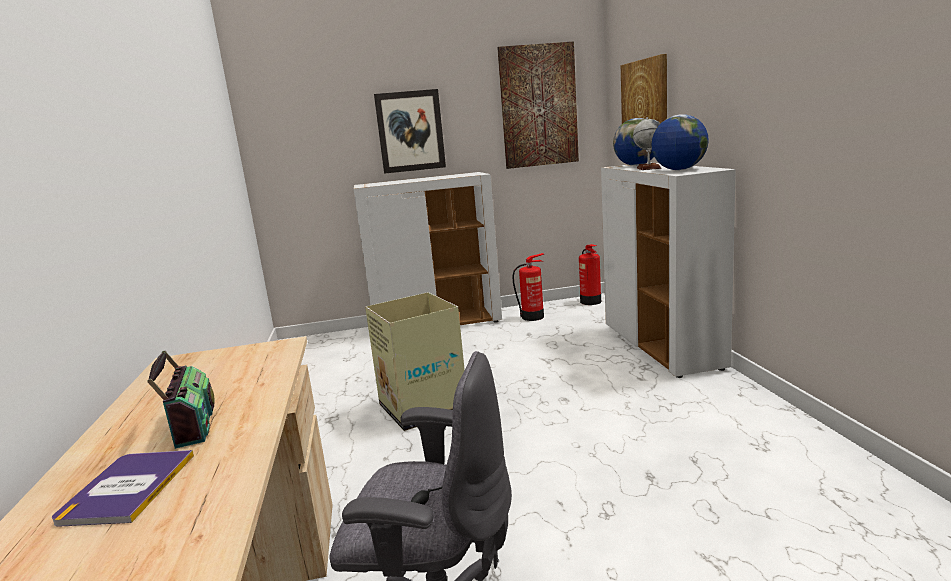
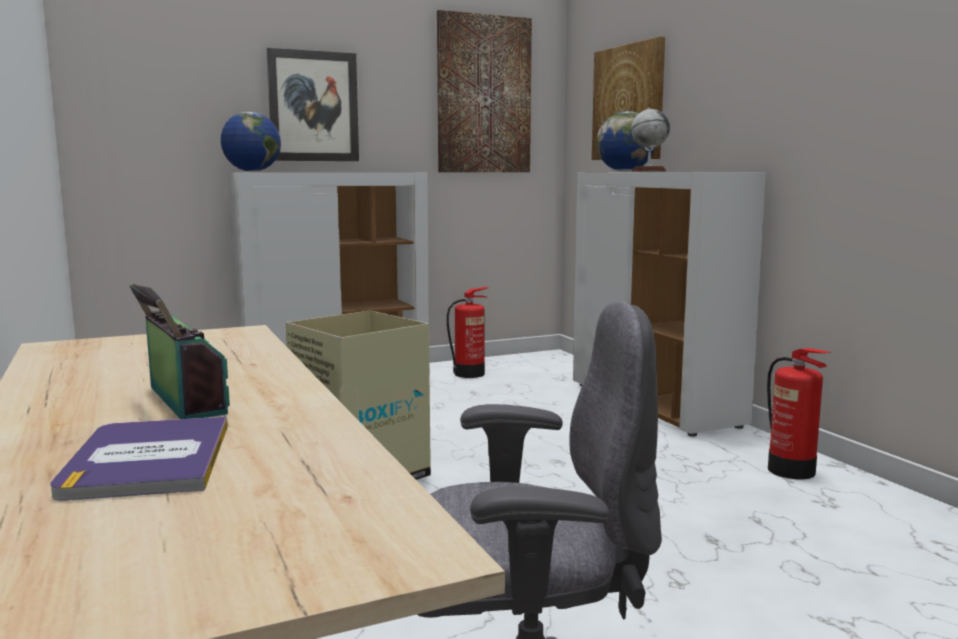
camera: 15 degrees left, 5 degrees down
(591, 302) = (539, 358): fire extinguisher -> fire extinguisher (792, 471)
(679, 170) = (694, 171): globe -> globe (252, 171)

